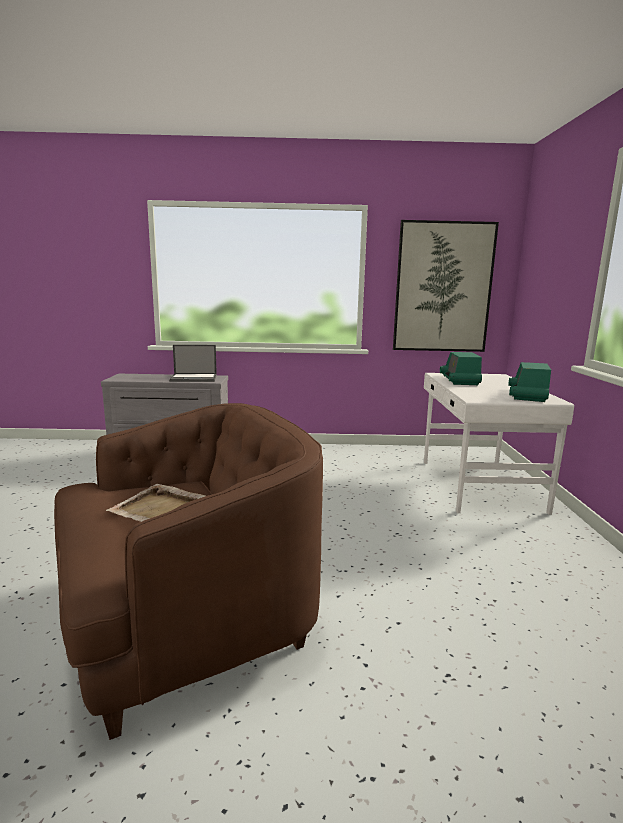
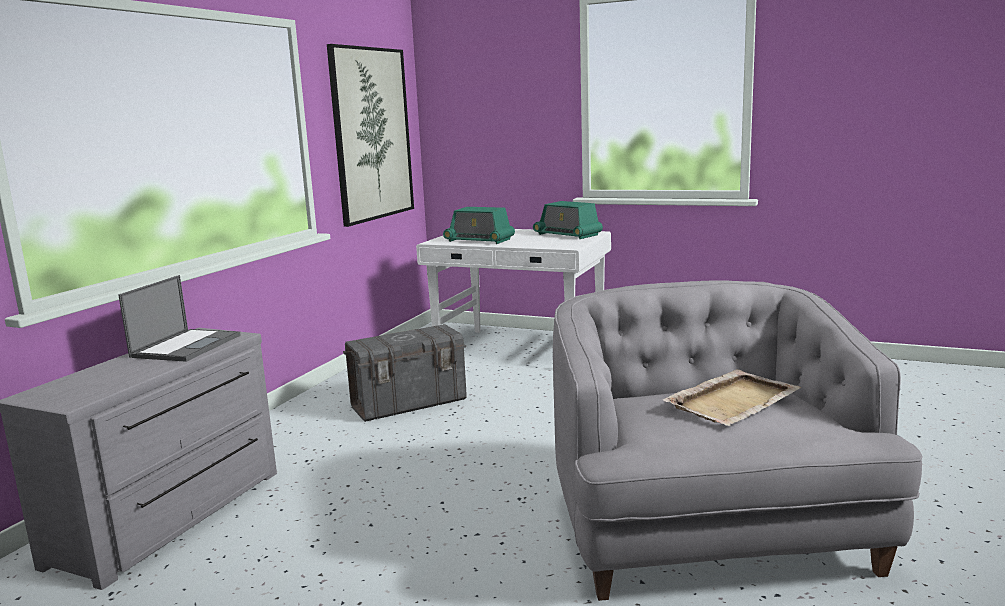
camera: 65 degrees left, 0 degrees up
(185, 615) = (707, 530): brown armchair -> grey armchair
(337, 471) = (409, 403): none -> grey storage box

